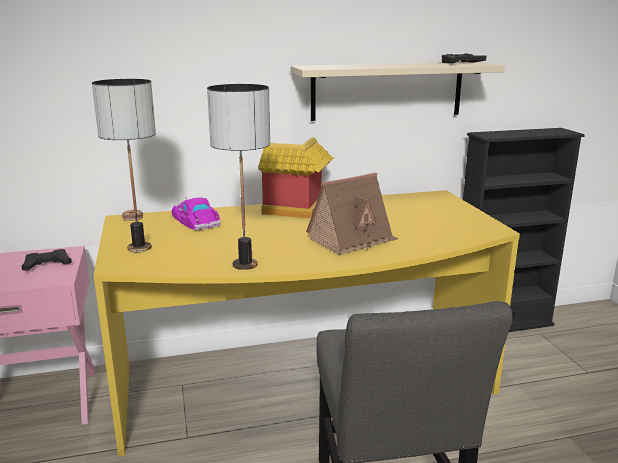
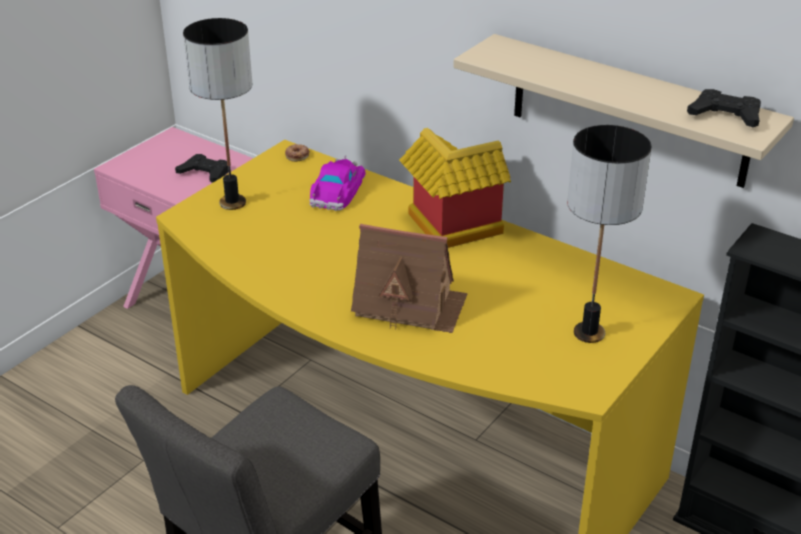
camera: 50 degrees right, 15 degrees up
(244, 265) = (262, 276): table lamp -> table lamp (588, 333)

